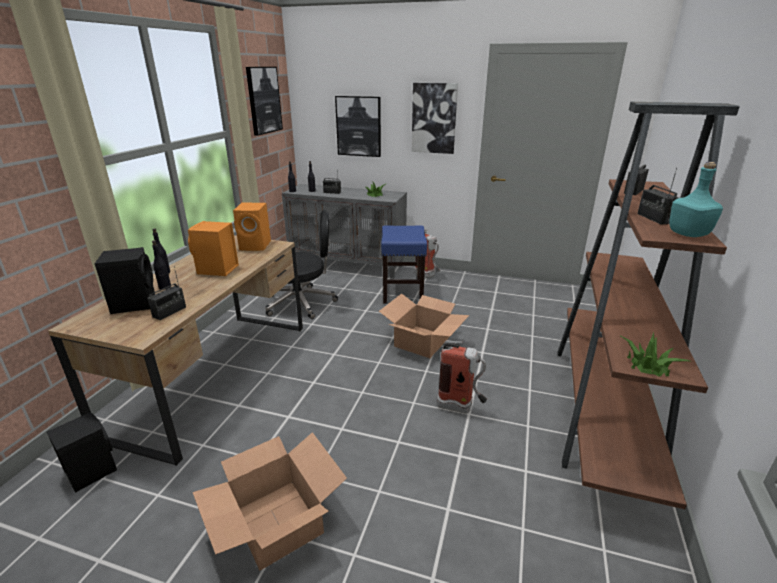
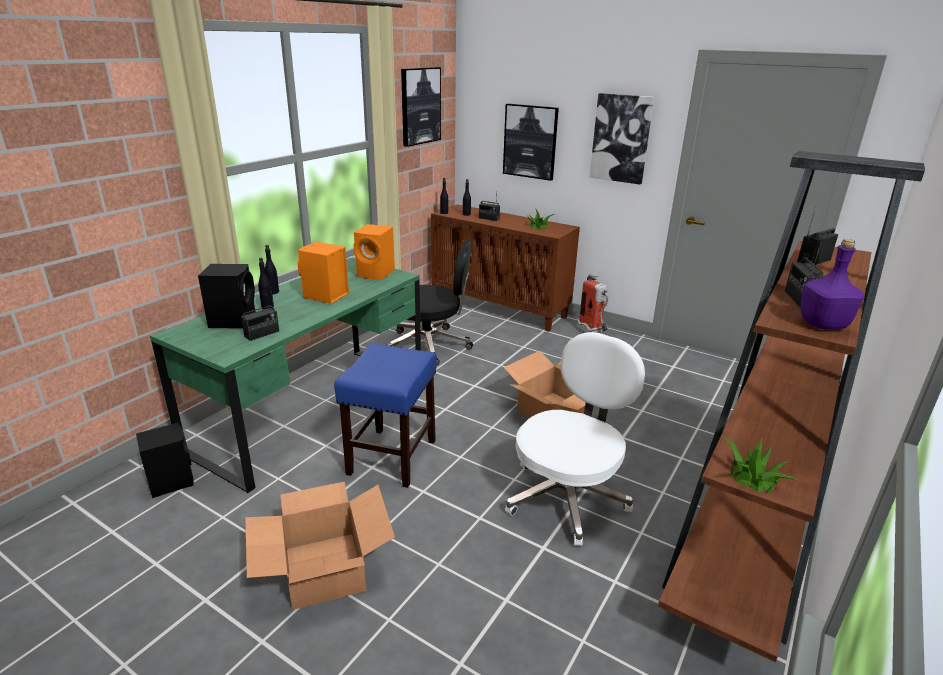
camera: 15 degrees right, 0 degrees up
(216, 375) = (313, 410): brown desk -> green desk
(348, 265) = (500, 308): grey cabinet -> brown cabinet
(402, 293) = (553, 350): blue stool -> blue stool (392, 457)
(461, 408) = (567, 496): fire extinguisher -> white office chair
(687, 234) = (822, 324): turquoise bottle -> purple bottle

